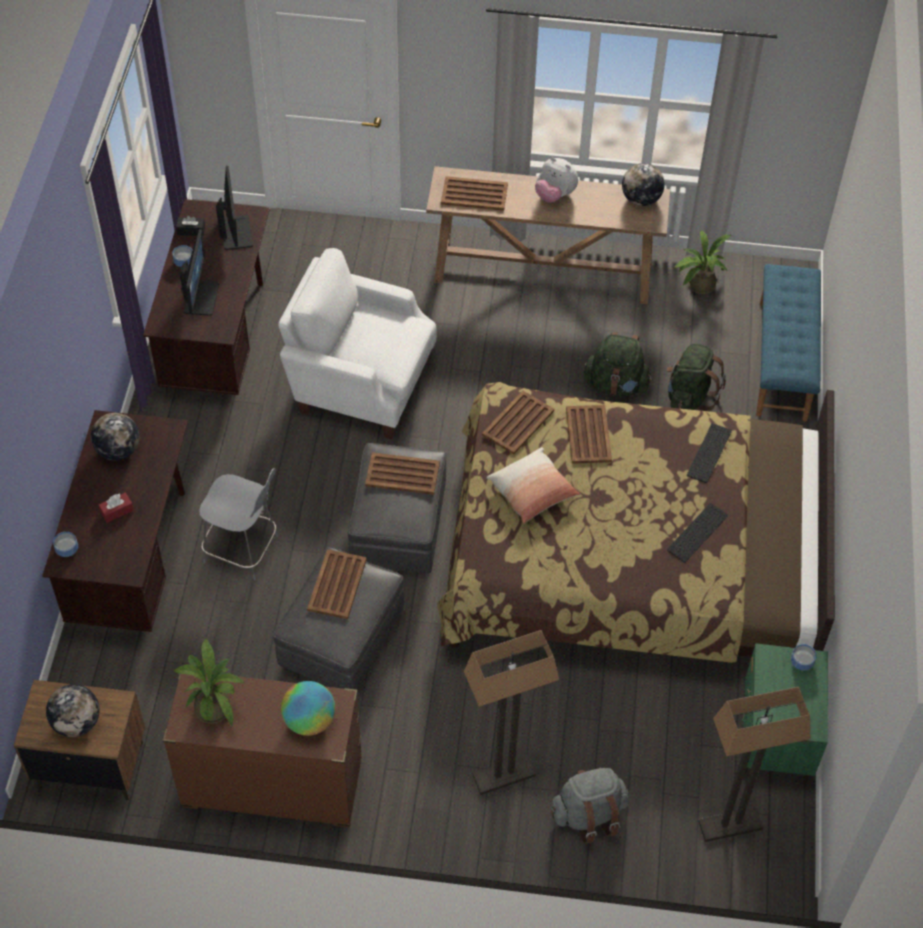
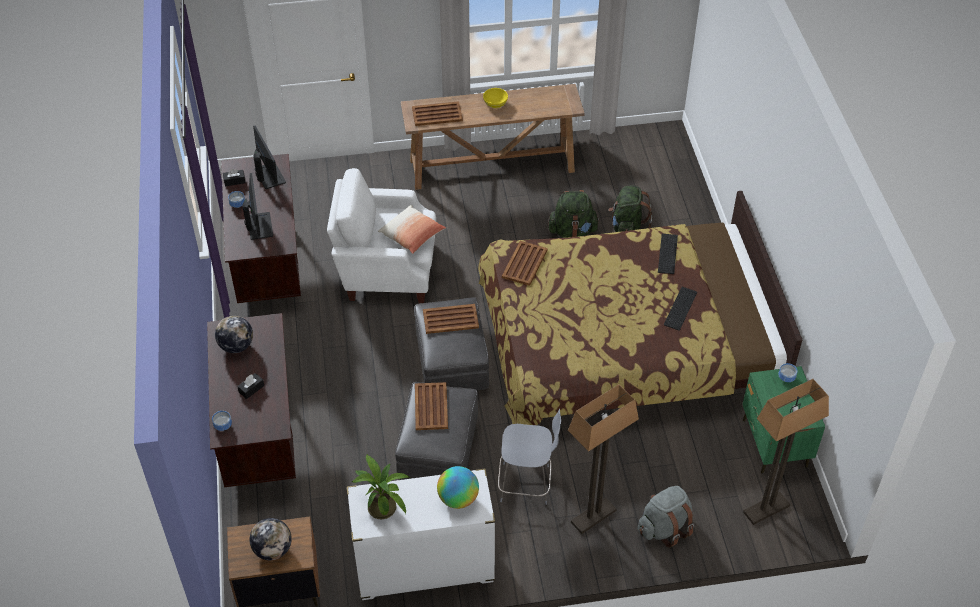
camera: 15 degrees left, 5 degrees down
(117, 511) = (251, 389): red tissue box -> black tissue box
(243, 550) = (341, 406): grey chair -> grey chair (527, 484)
(272, 785) = (424, 567): brown dresser -> white dresser
(532, 493) = (553, 308): pillow -> pillow (412, 235)
(555, 195) = (495, 103): plush toy -> yellow bowl
(588, 434) = (578, 260): brown tray -> none
(641, 199) = (557, 94): globe -> none
(698, 286) = (605, 152): potted plant -> none
(783, 360) = (683, 189): blue bench -> none

